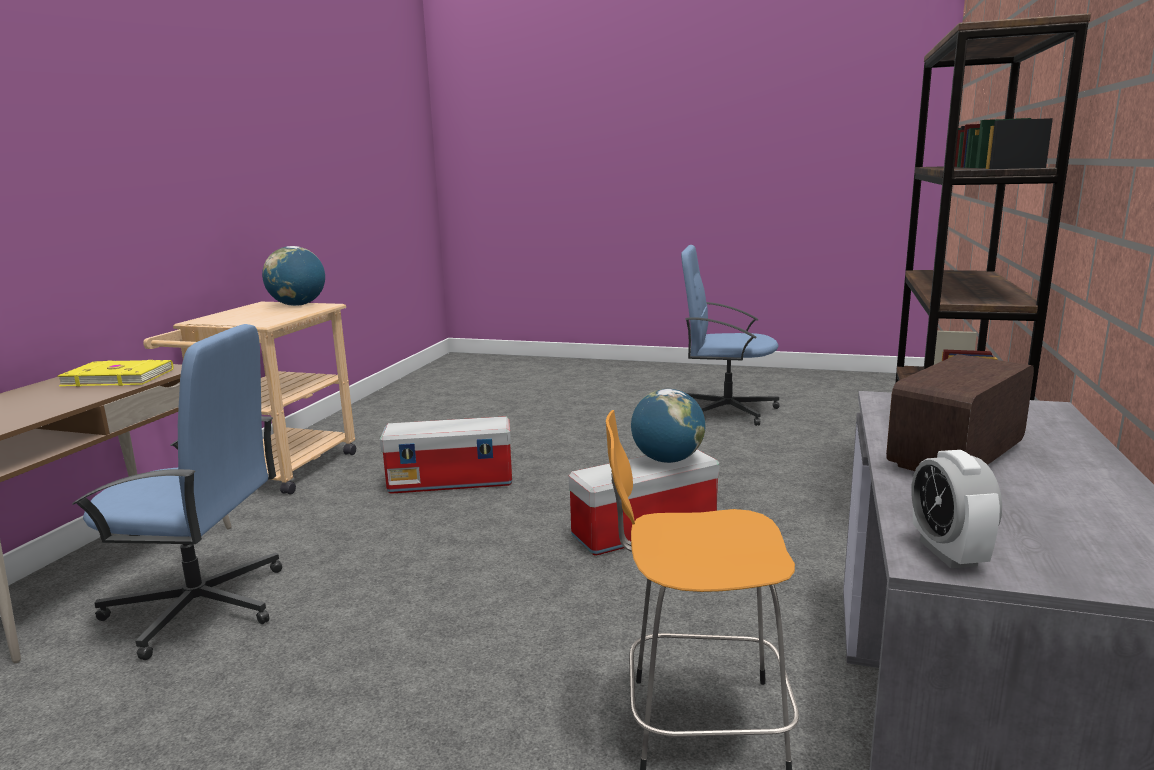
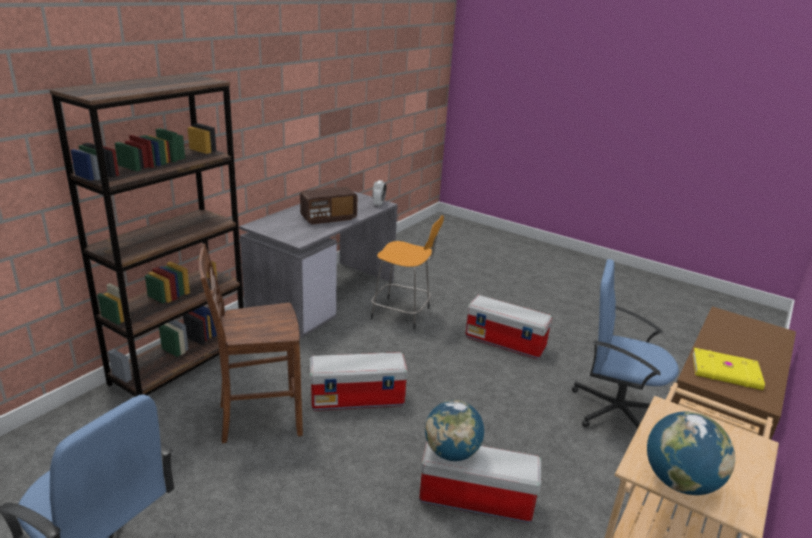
camera: 165 degrees left, 10 degrees up
(391, 707) = (506, 342): none -> storage box
(667, 460) = (341, 362): globe -> globe (451, 453)
(744, 488) = (258, 418): none -> brown chair

